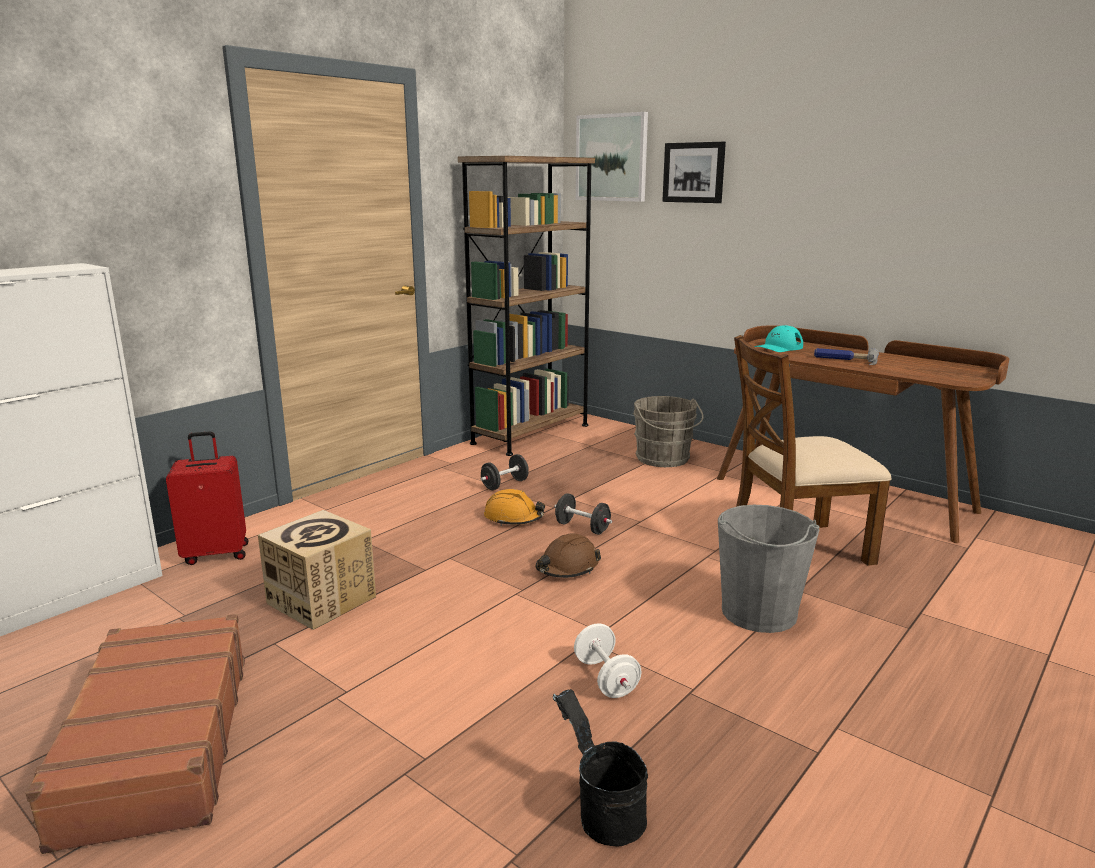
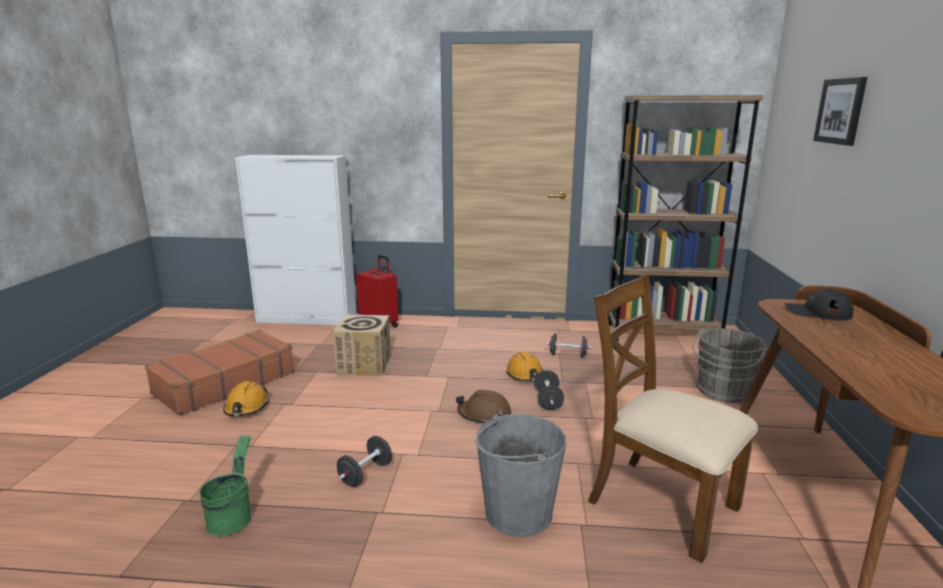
camera: 55 degrees right, 0 degrees up
(293, 738) = (246, 407): none -> orange hard hat
(603, 814) = (233, 517): black bucket -> green bucket
(606, 678) = (365, 474): white dumbbell -> black dumbbell
(612, 158) = (795, 95): picture -> none
(779, 347) = (817, 312): turquoise cap -> black cap
(845, 360) = (843, 344): hammer -> none

